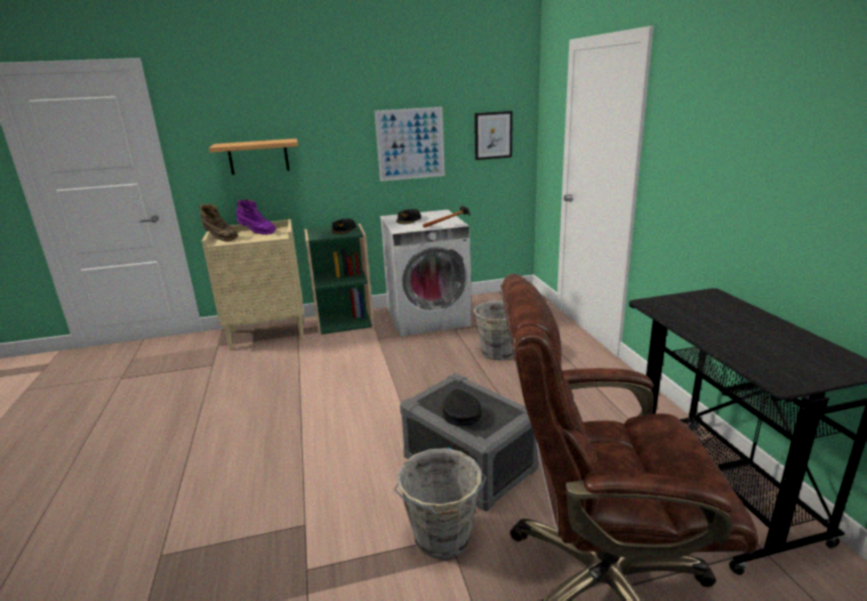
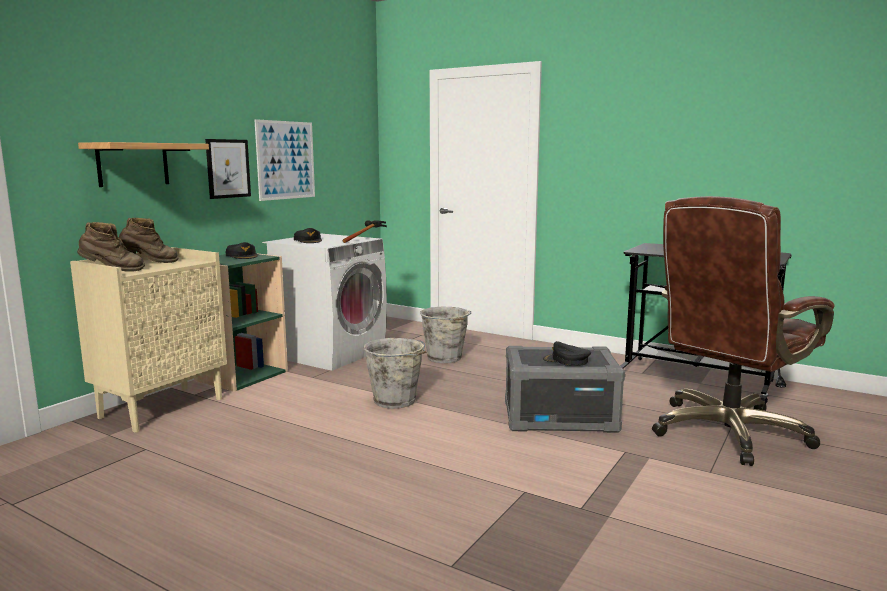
camera: 45 degrees left, 10 degrees down
(256, 233) = (149, 263): purple boot -> brown boot
(442, 539) = (624, 454): grey bucket -> grey bucket (396, 401)
(493, 135) = (349, 156): picture -> picture (228, 168)

